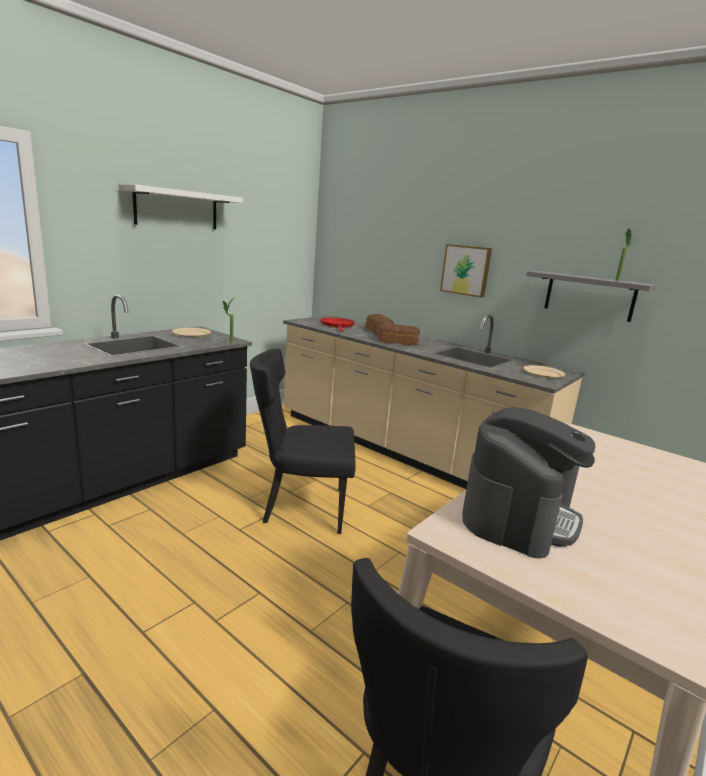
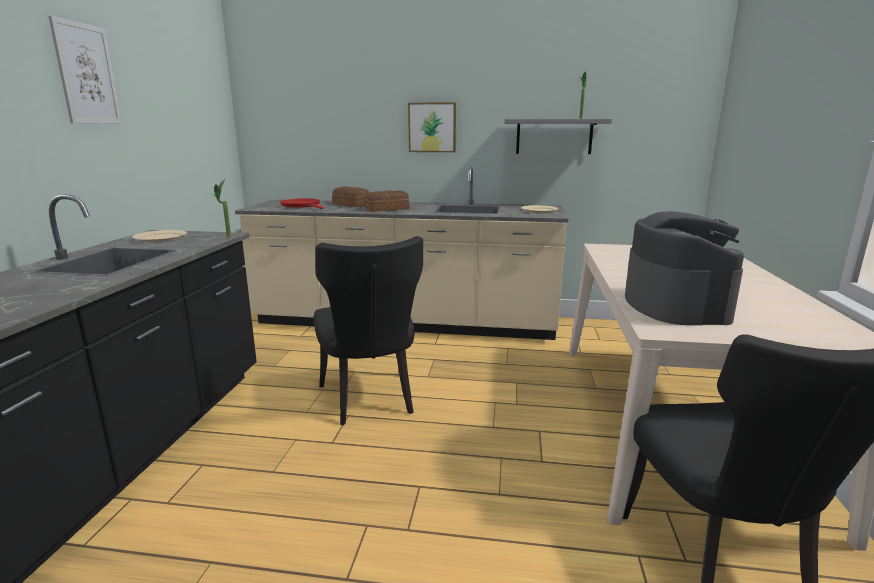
camera: 30 degrees left, 0 degrees up
(177, 209) = (86, 74): white shelf -> picture
(301, 507) = (370, 400): black chair -> black chair turned 75 degrees counterclockwise

